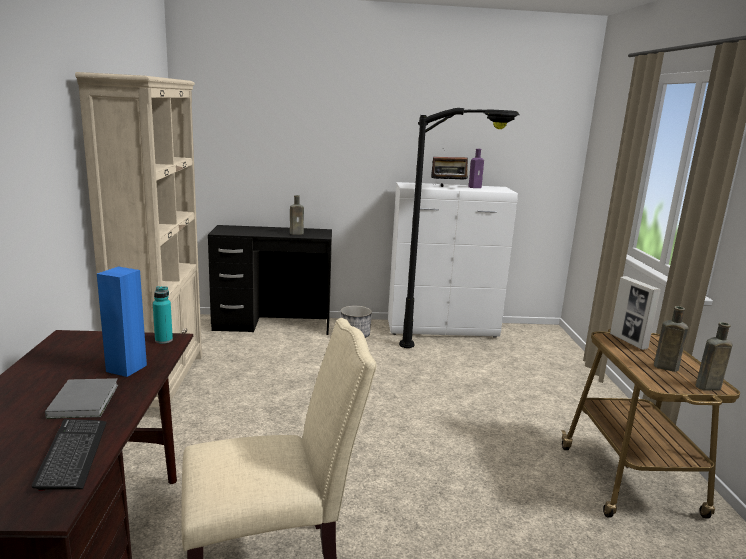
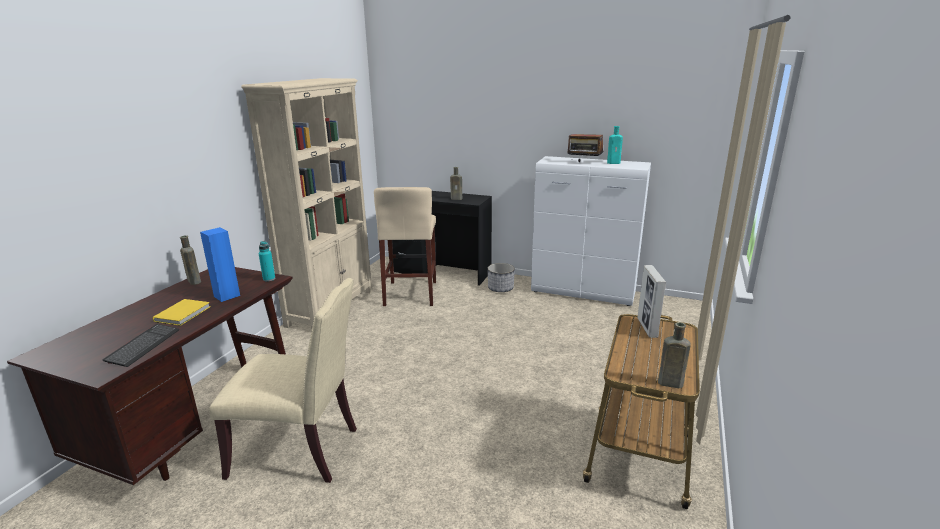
camera: 25 degrees right, 5 degrees up
(85, 400) = (184, 313): grey book -> yellow book
(254, 353) = (411, 293): none -> beige stool
(455, 351) = (577, 314): black floor lamp -> none
(475, 187) = (614, 163): purple bottle -> turquoise bottle
(664, 367) = (651, 357): brown bottle -> brown bottle (194, 281)

